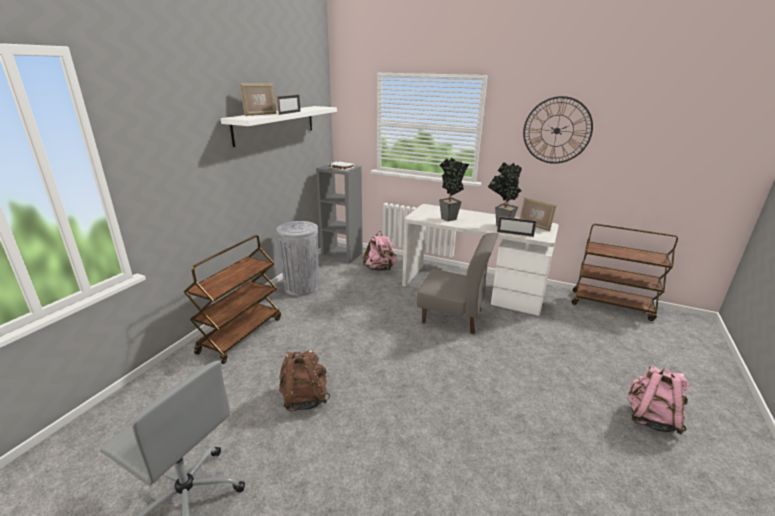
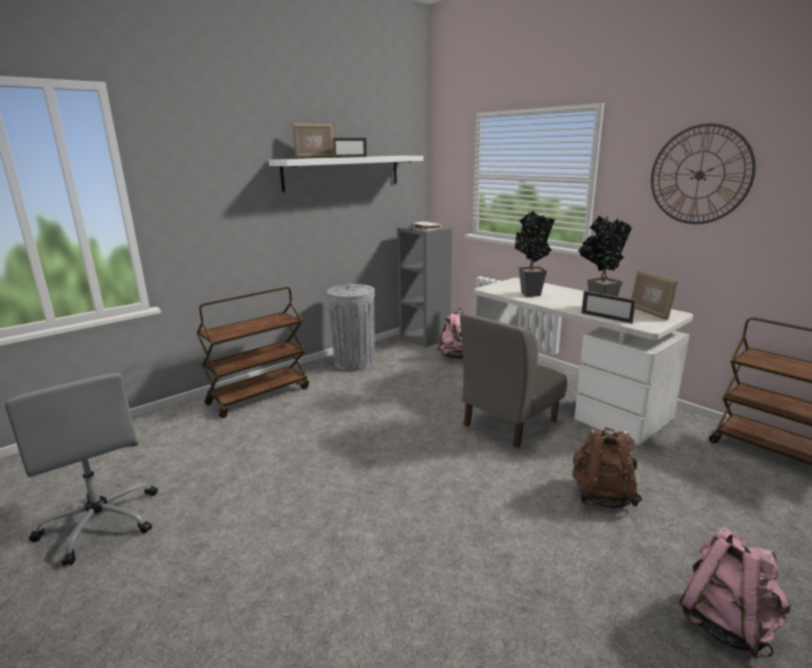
camera: 25 degrees right, 5 degrees down
(304, 399) = (269, 468): brown backpack -> brown backpack (601, 496)
(452, 316) = (509, 422): grey chair -> grey chair turned 90 degrees clockwise

